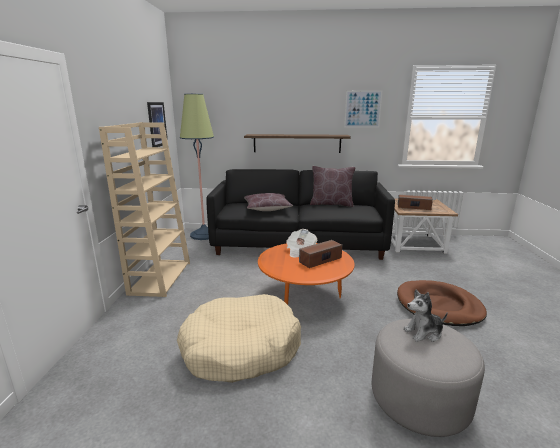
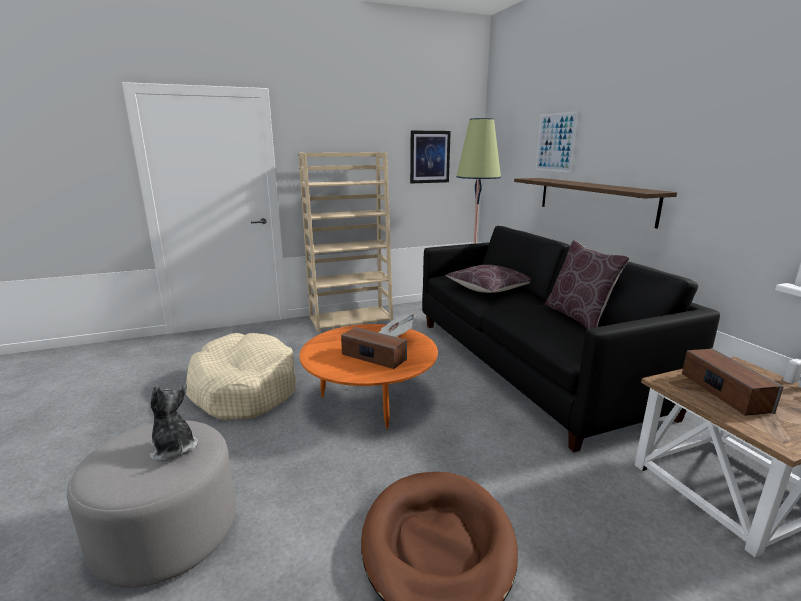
camera: 65 degrees right, 0 degrees up
(362, 109) = (715, 136): picture -> picture (555, 142)

